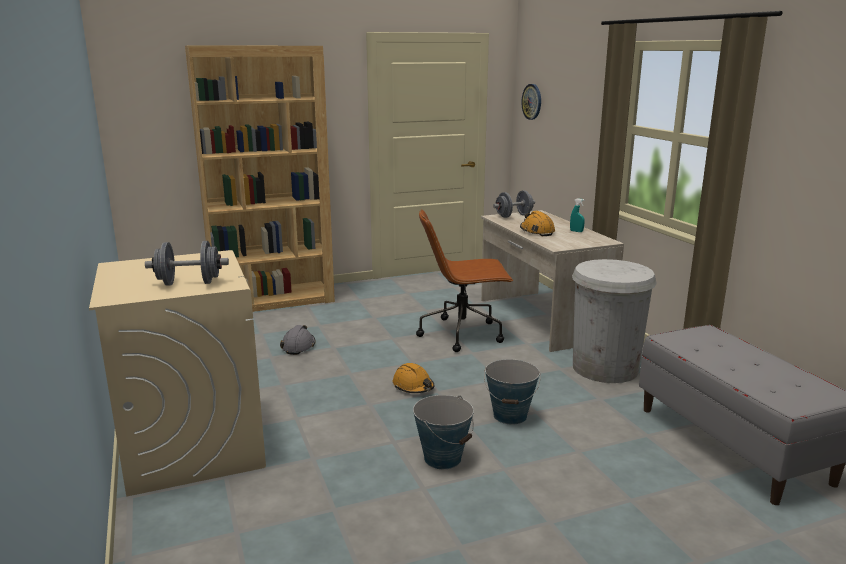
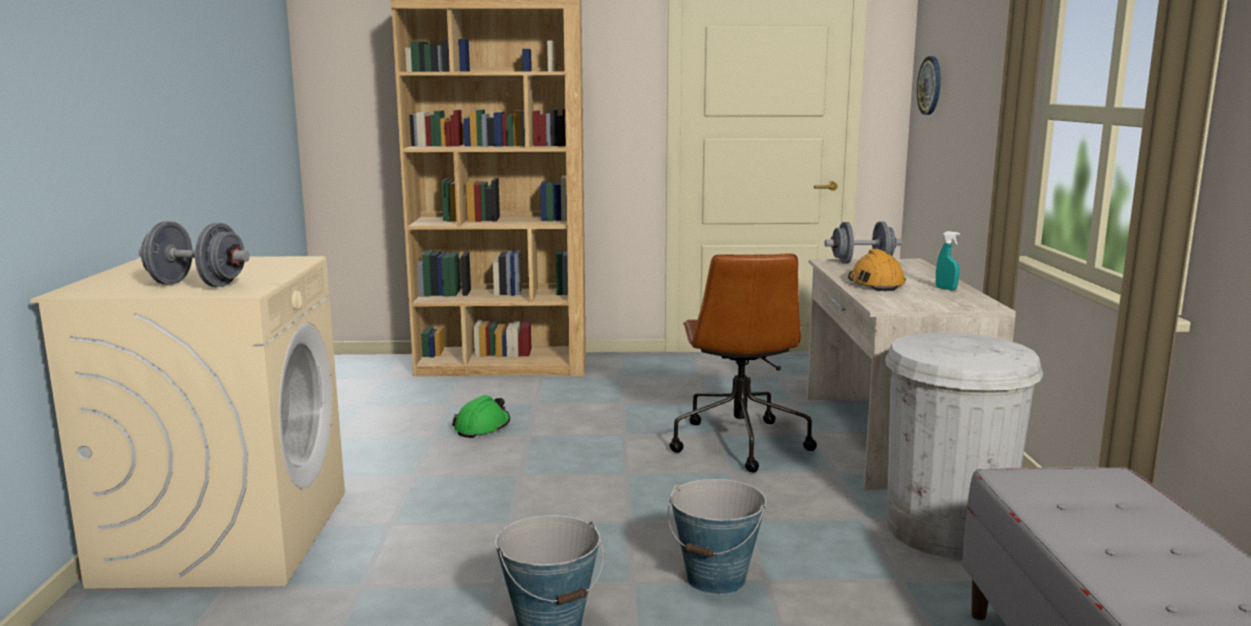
camera: 20 degrees right, 5 degrees down
(298, 346) = (482, 427): grey hard hat -> green hard hat
(413, 386) = (597, 508): orange hard hat -> none
(463, 334) = (738, 442): brown office chair -> brown office chair turned 105 degrees counterclockwise

